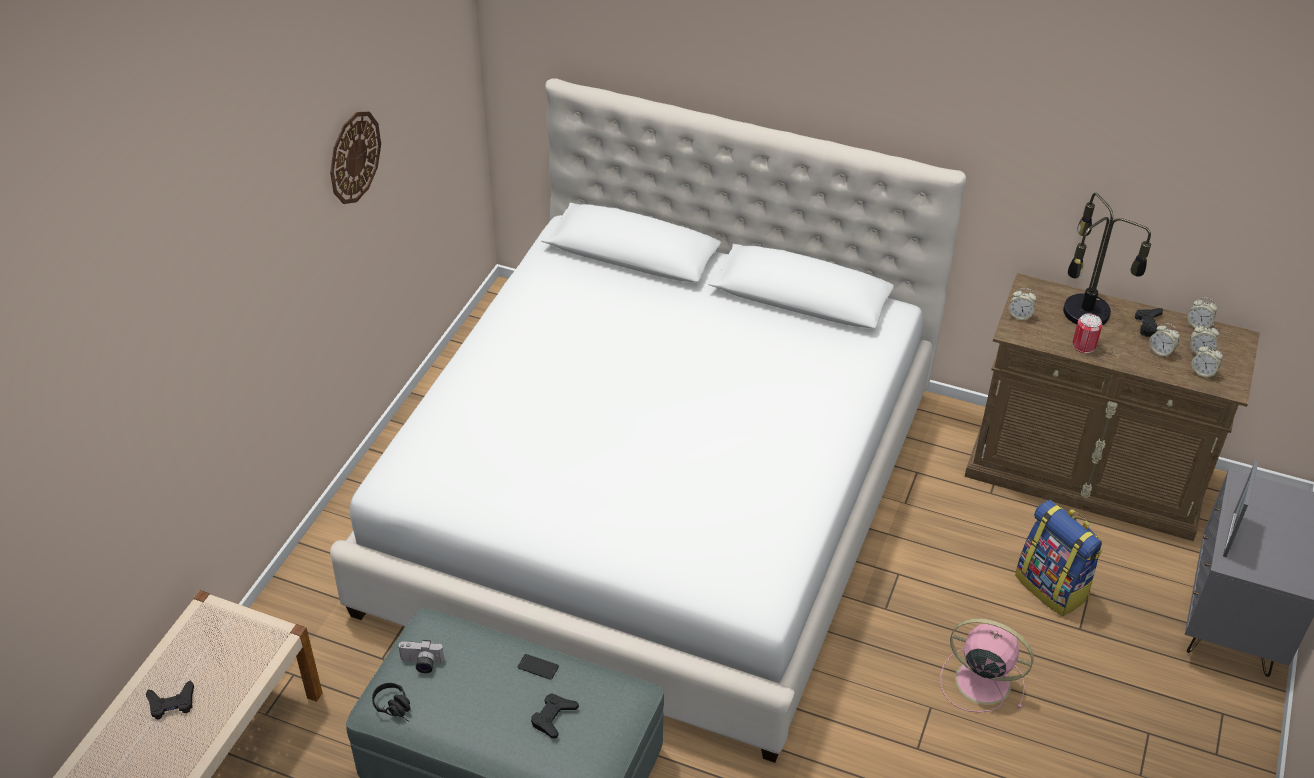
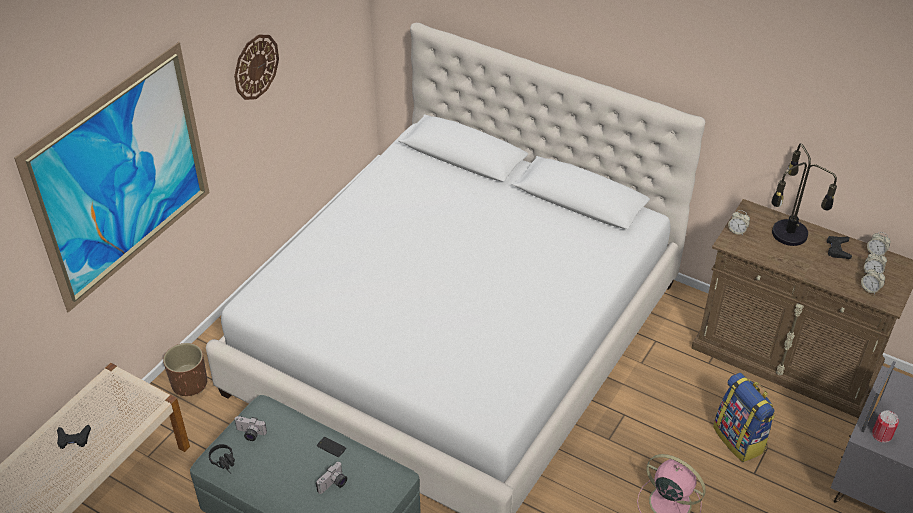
camera: 10 degrees right, 0 degrees up
(203, 327) = (122, 177): none -> picture
(302, 606) = (189, 383): none -> brown planter
(553, 717) = (333, 485): black game controller -> camera
(1084, 345) = (781, 258): can -> can (882, 435)
(1160, 351) = (840, 269): alarm clock -> none

